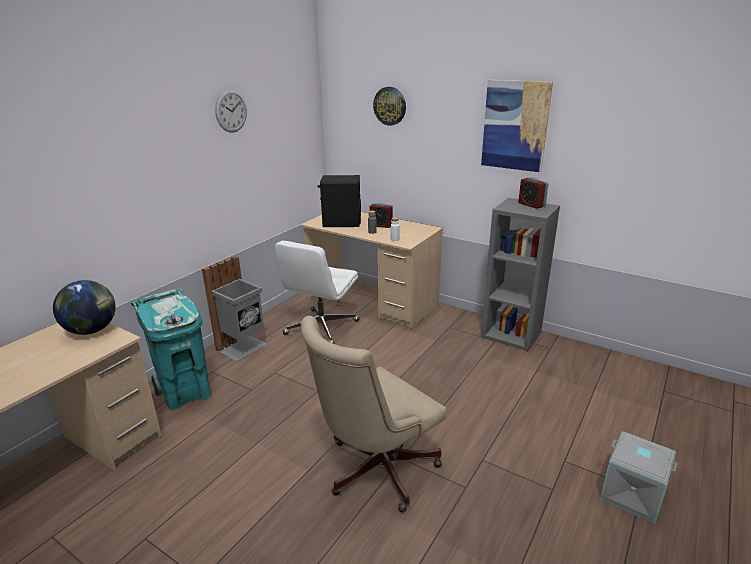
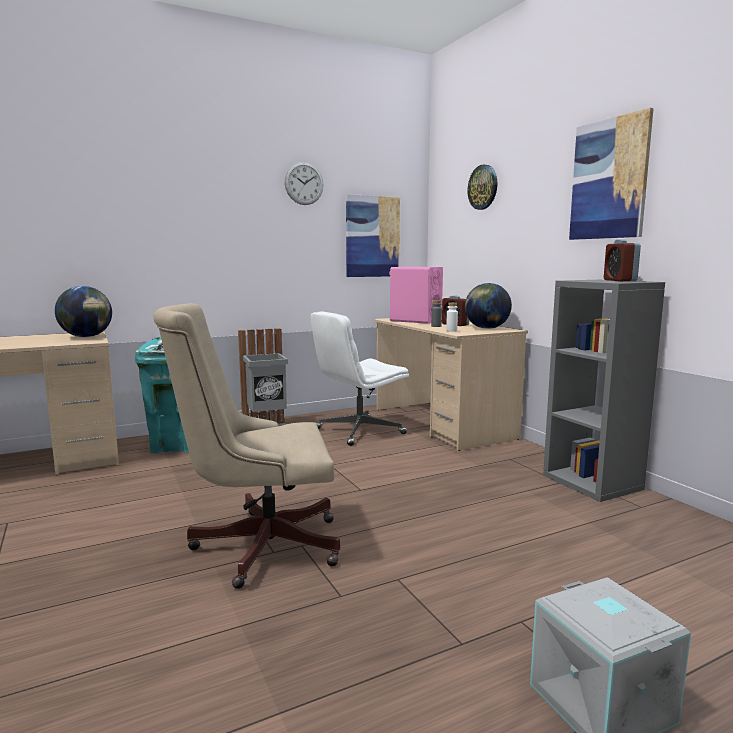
camera: 30 degrees right, 15 degrees down
(287, 148) = (372, 236): none -> picture
(341, 223) = (415, 321): black speaker -> pink speaker
(412, 229) = (486, 328): none -> globe

